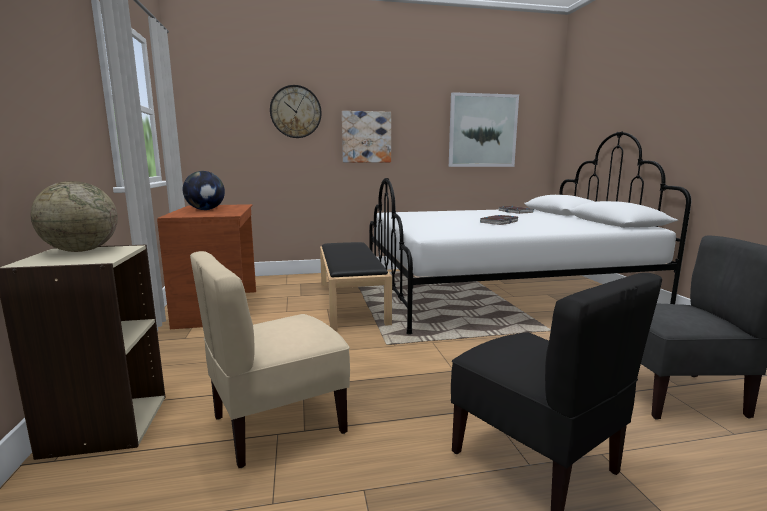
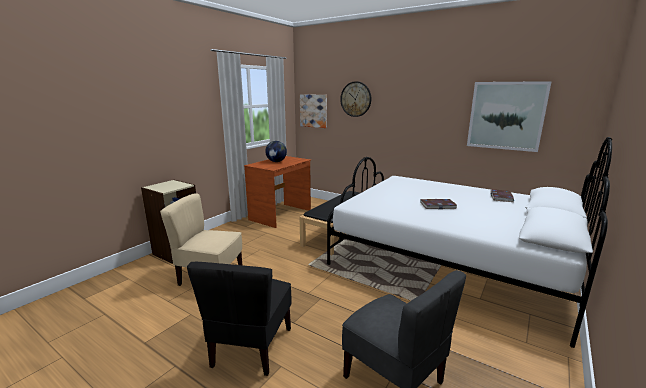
camera: 45 degrees right, 5 degrees up
(81, 250) = (173, 183): globe -> none
(366, 137) = (400, 117): picture -> picture (313, 111)

